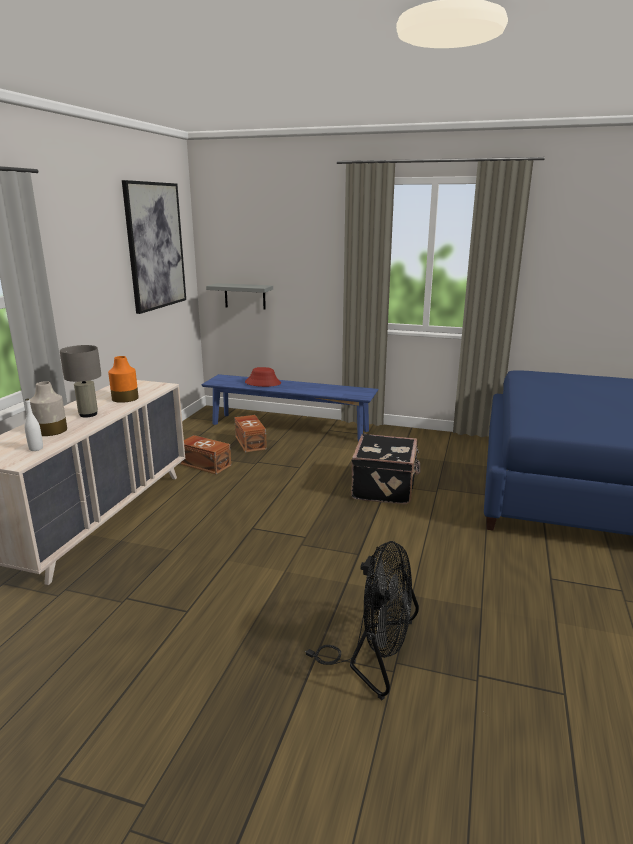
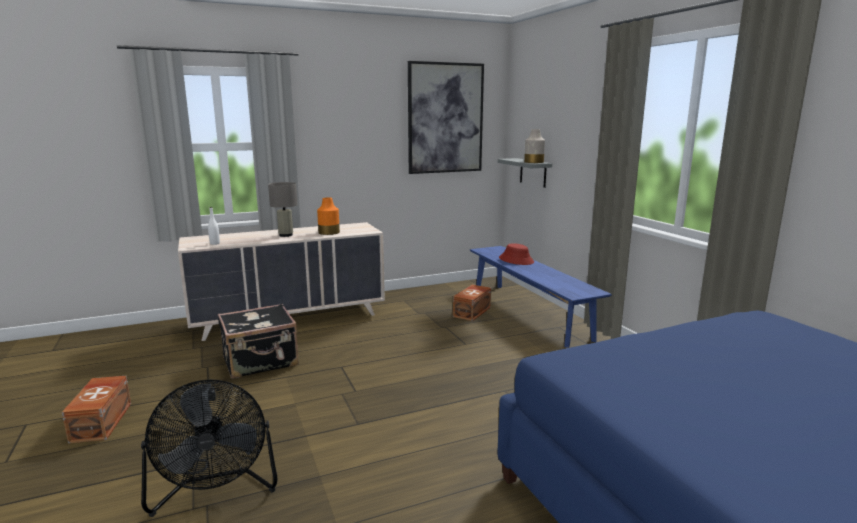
camera: 50 degrees right, 5 degrees down
(50, 430) = (247, 237): beige vase -> beige vase (533, 162)
(205, 464) = (409, 314): brown storage box -> brown storage box (103, 421)
(385, 488) = (496, 392): black suitcase -> black suitcase (261, 362)

